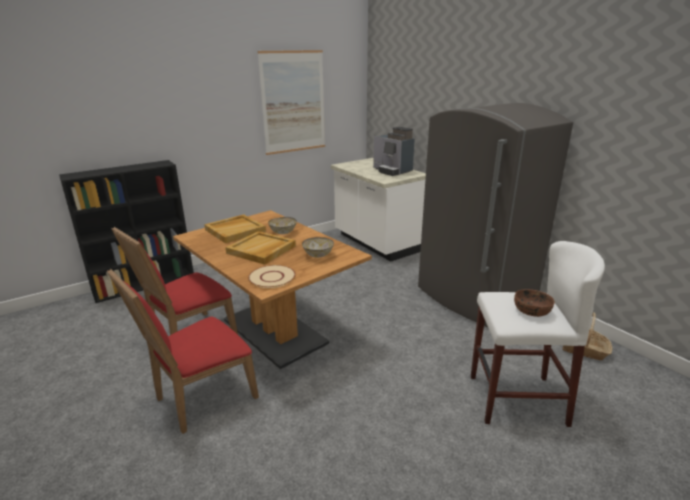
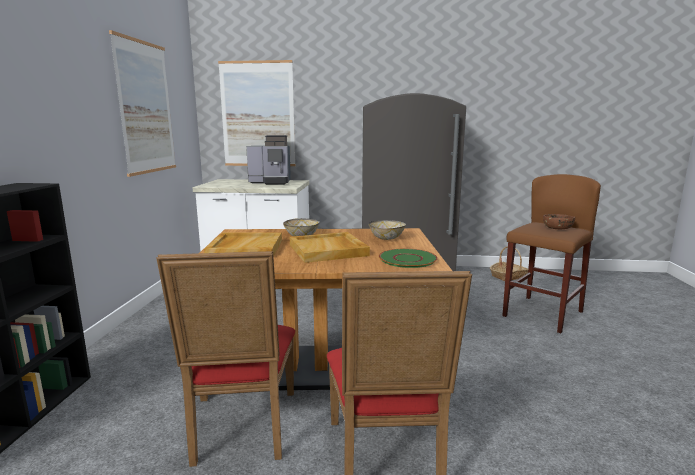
camera: 50 degrees left, 10 degrees down
(272, 277) = (408, 259): beige plate -> green plate
(401, 104) = (258, 114): none -> picture
(516, 399) = (542, 314): white stool -> brown stool

